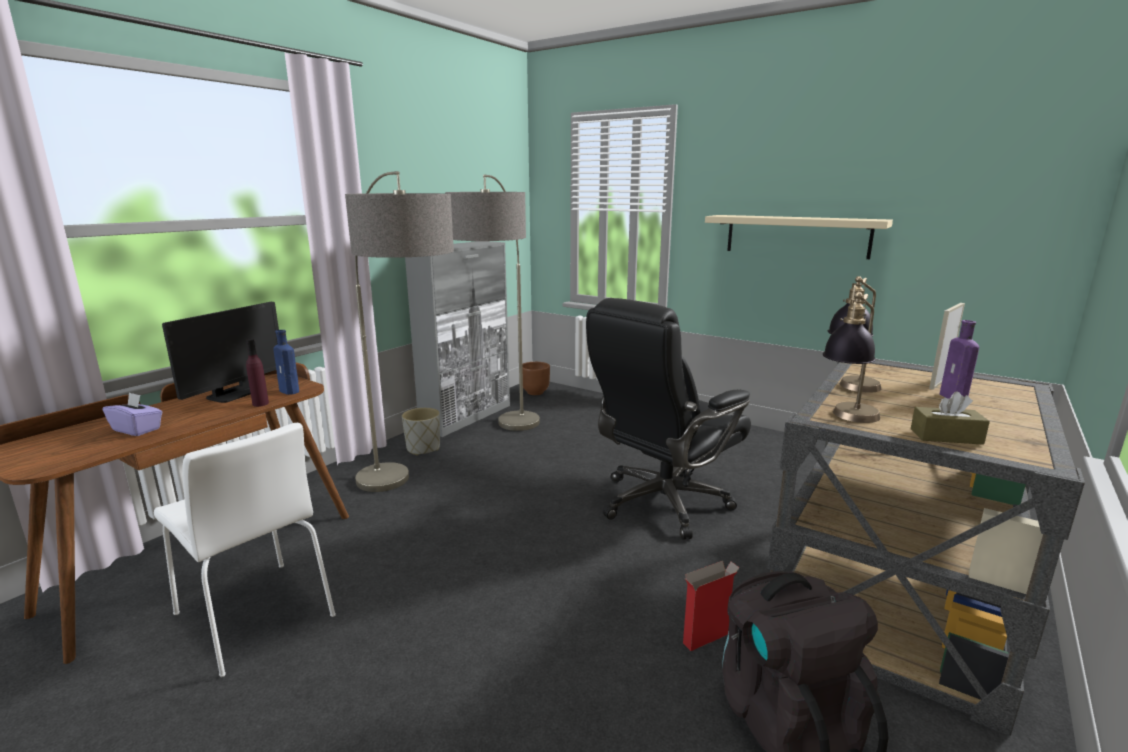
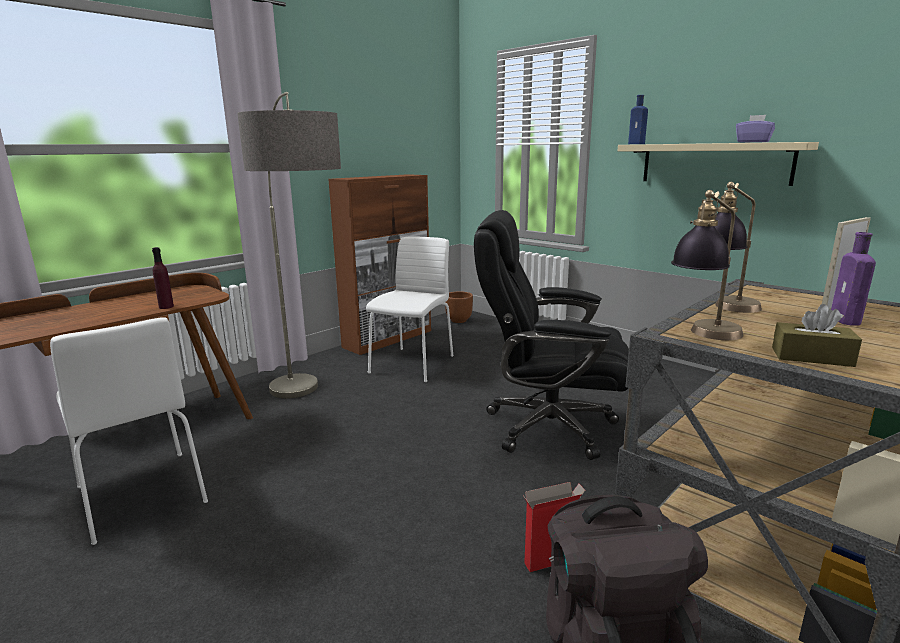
camera: 10 degrees right, 0 degrees up
(137, 429) = (54, 322): purple tissue box -> purple tissue box (753, 142)
(235, 394) = (151, 298): monitor -> none
(290, 391) = (197, 298): blue bottle -> blue bottle (637, 144)
(423, 448) = (339, 364): grey planter -> none
(467, 417) = (388, 339): grey cabinet -> brown cabinet
(504, 443) = (413, 363): floor lamp -> white chair
(663, 502) = (549, 426): black office chair -> black office chair turned 45 degrees clockwise

